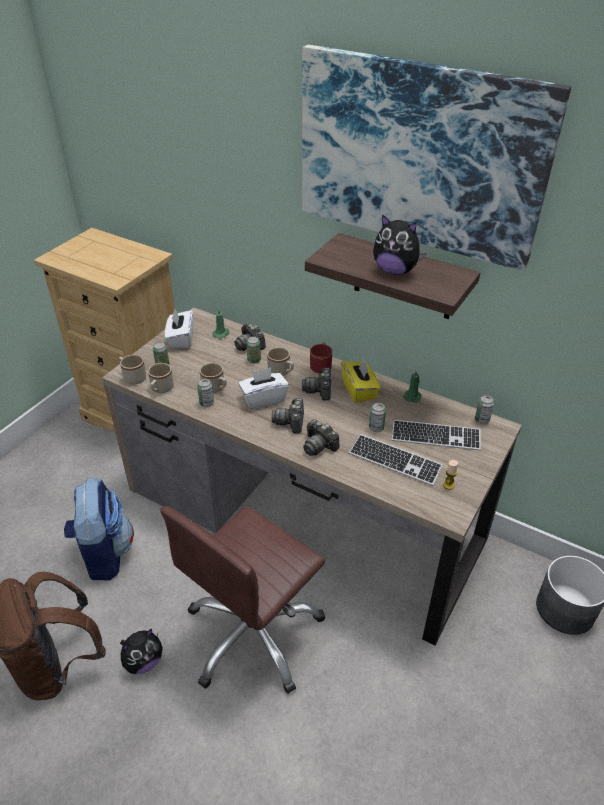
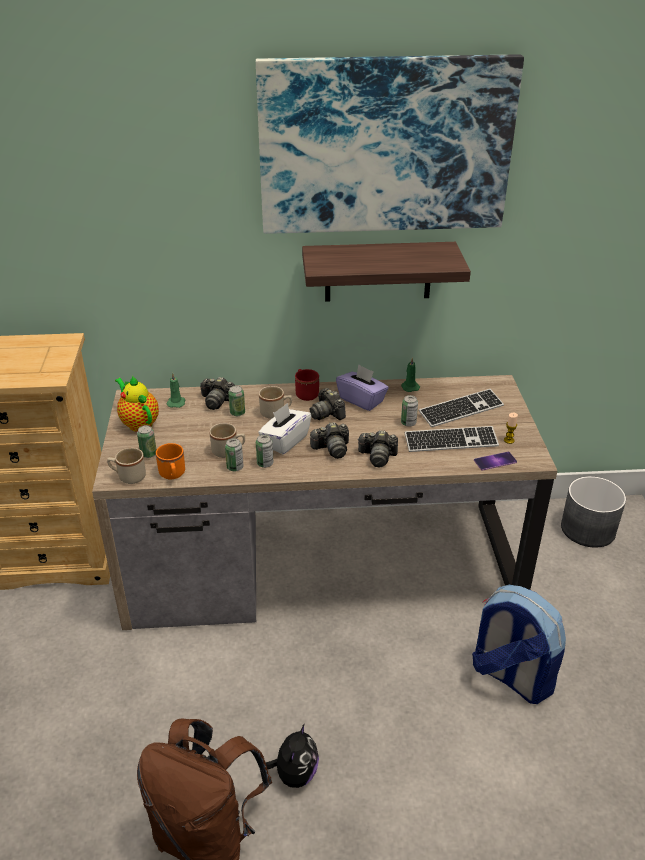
camera: 35 degrees left, 5 degrees down
(104, 553) = (153, 704): backpack -> backpack (510, 676)
(161, 389) = (172, 475): beige mug -> orange mug
(181, 339) = (139, 423): white tissue box -> teapot
(254, 634) = (374, 686): brown office chair -> none
(291, 422) = (331, 449): camera -> camera turned 75 degrees counterclockwise
(359, 390) = (362, 400): yellow tissue box -> purple tissue box
(395, 270) = (392, 260): plush toy -> none
(414, 498) = (495, 461): none -> phone
(481, 420) = (481, 383): can -> can (265, 463)

